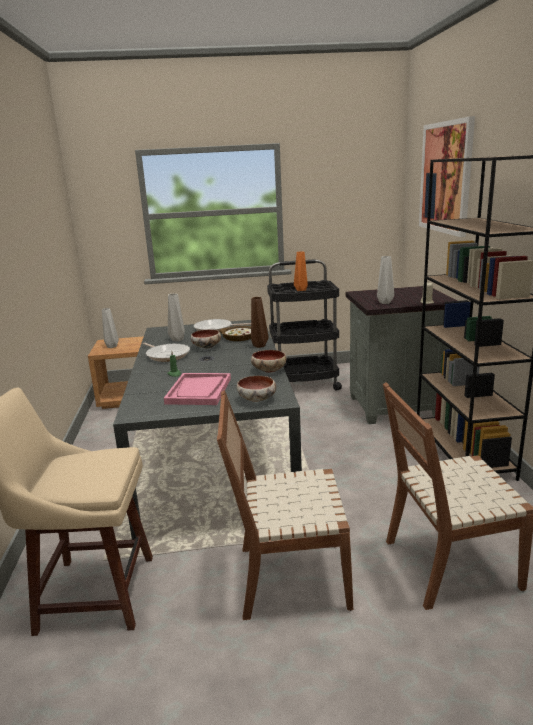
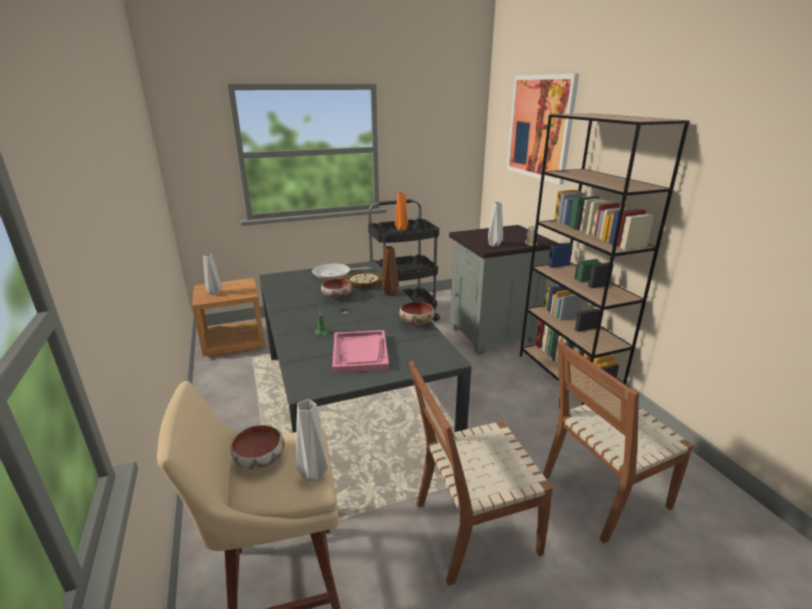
camera: 15 degrees left, 5 degrees up
(167, 355) = (300, 309): frying pan -> none
(178, 340) = (302, 289): grey vase -> grey vase (315, 475)
(257, 399) = (426, 359): bowl -> bowl (261, 460)

